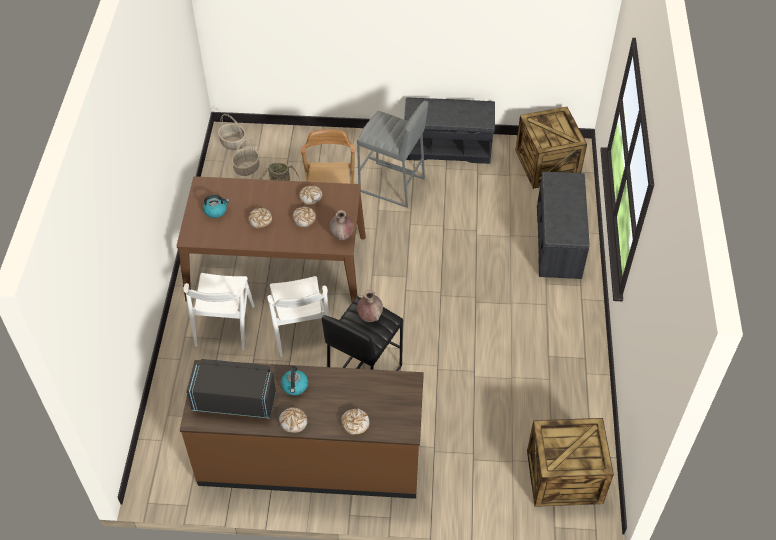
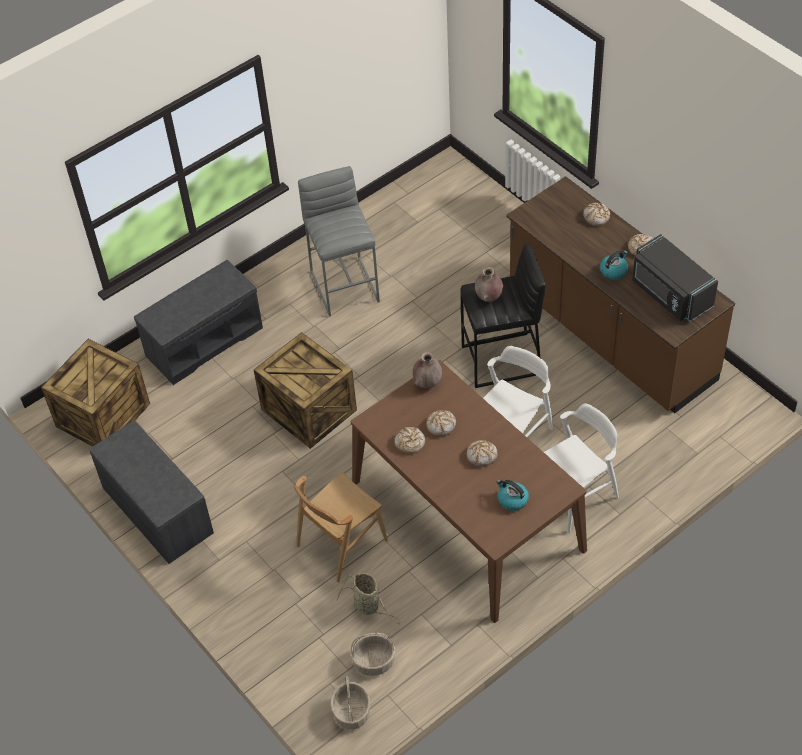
camera: 130 degrees left, 0 degrees up
(392, 185) = (261, 513): grey stool -> grey stool (345, 285)
(564, 476) = (442, 196): crate -> crate (307, 410)

